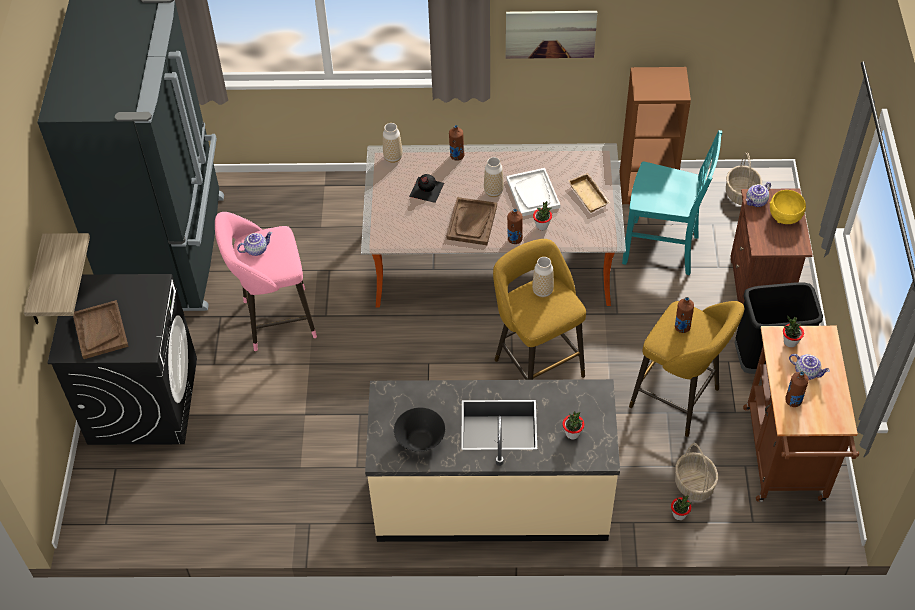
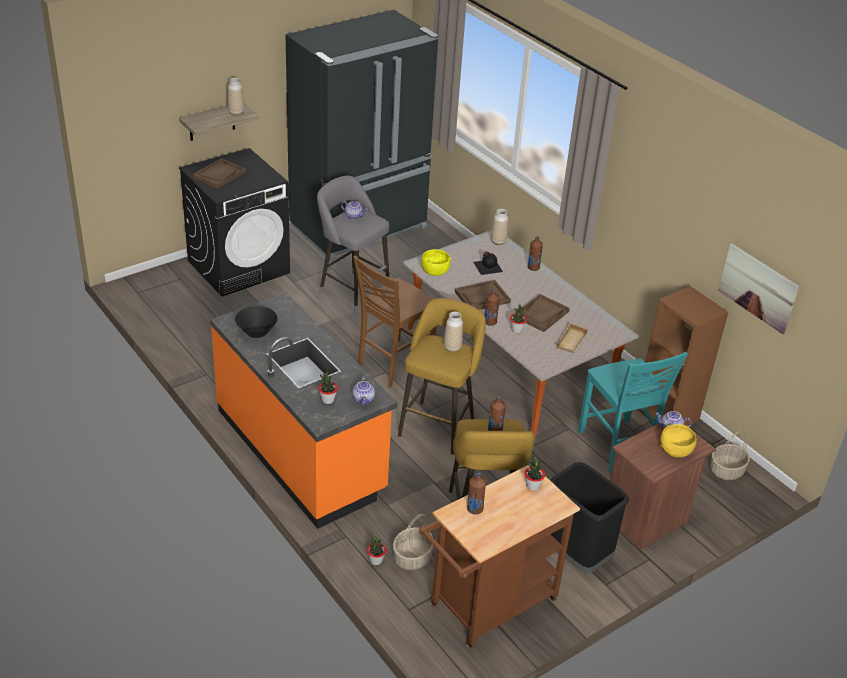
camera: 50 degrees right, 15 degrees down
(274, 320) = (351, 290): pink stool -> grey stool
(400, 236) = (435, 272): none -> yellow bowl
(421, 351) = (393, 364): none -> brown chair
(491, 498) = (301, 451): beige counter -> orange counter
(493, 192) = (521, 296): vase -> vase (236, 113)
(533, 193) = (541, 314): white tray -> brown tray
(550, 33) = (646, 216): picture -> picture (758, 287)
(807, 372) = (512, 507): teapot -> teapot (364, 399)

